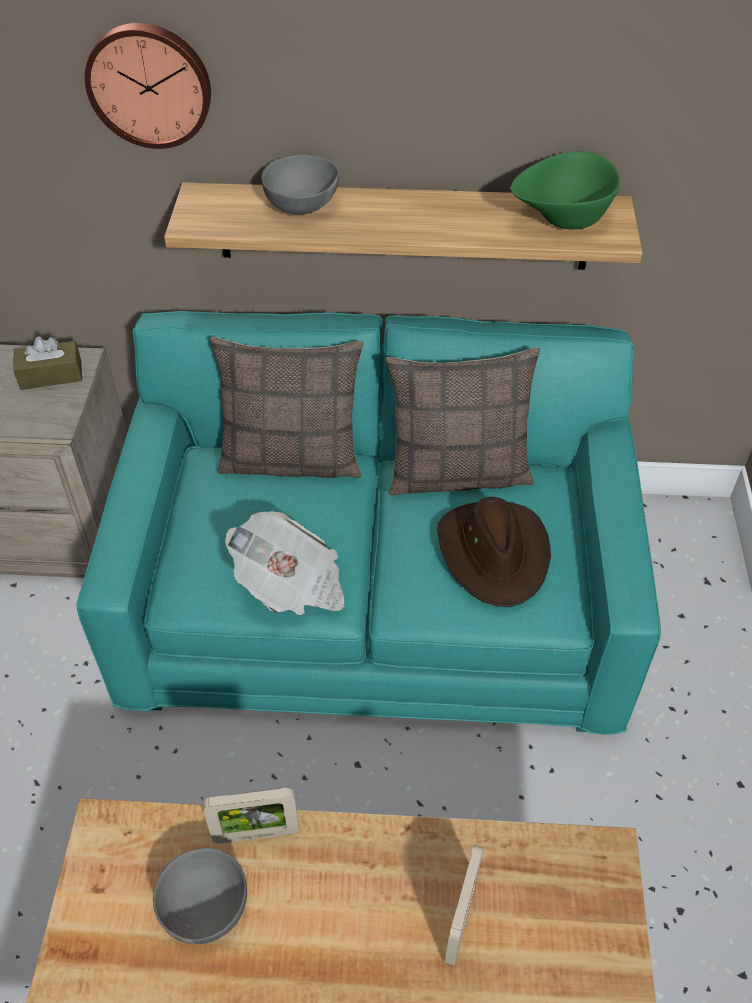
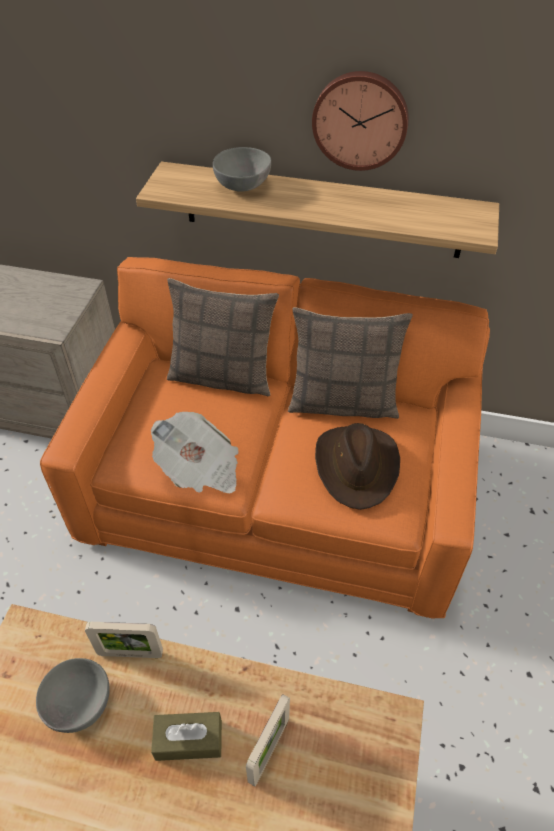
camera: 10 degrees right, 0 degrees up
(51, 375) = (60, 294): brown tissue box -> brown tissue box (189, 740)
(150, 84) = (138, 83): wall clock -> wall clock (360, 120)
(377, 597) = (278, 486): turquoise sofa -> orange sofa
(561, 219) = (438, 215): green bowl -> none

